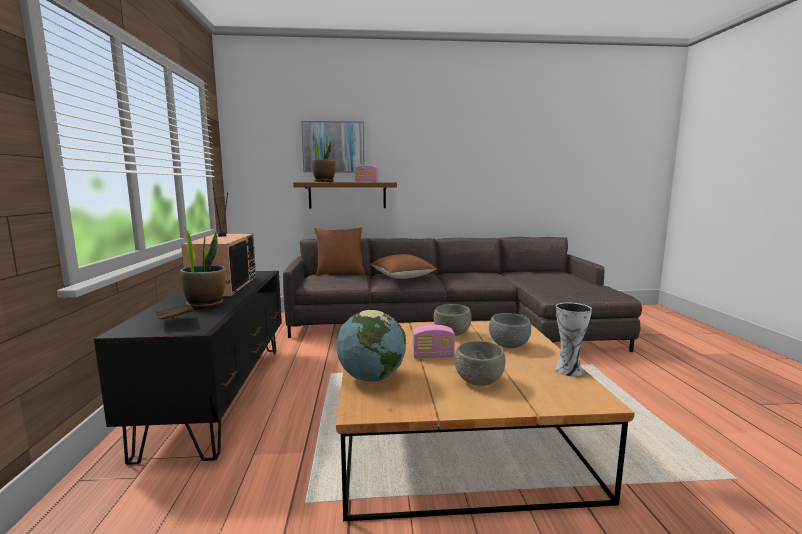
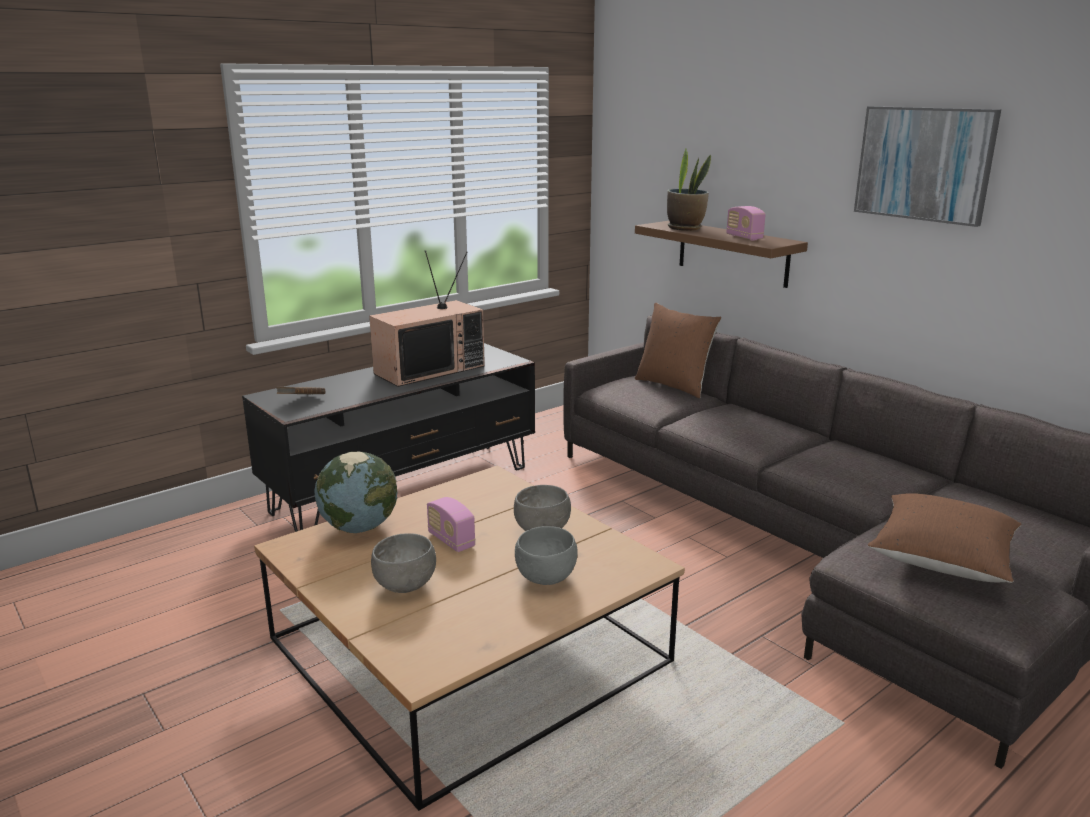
camera: 55 degrees right, 10 degrees up
(205, 304) = (361, 388): potted plant -> none
(333, 147) = (721, 165): picture -> picture (924, 164)
(402, 277) = (727, 423): brown pillow -> brown pillow (941, 559)
(569, 370) = (502, 638): vase -> none

